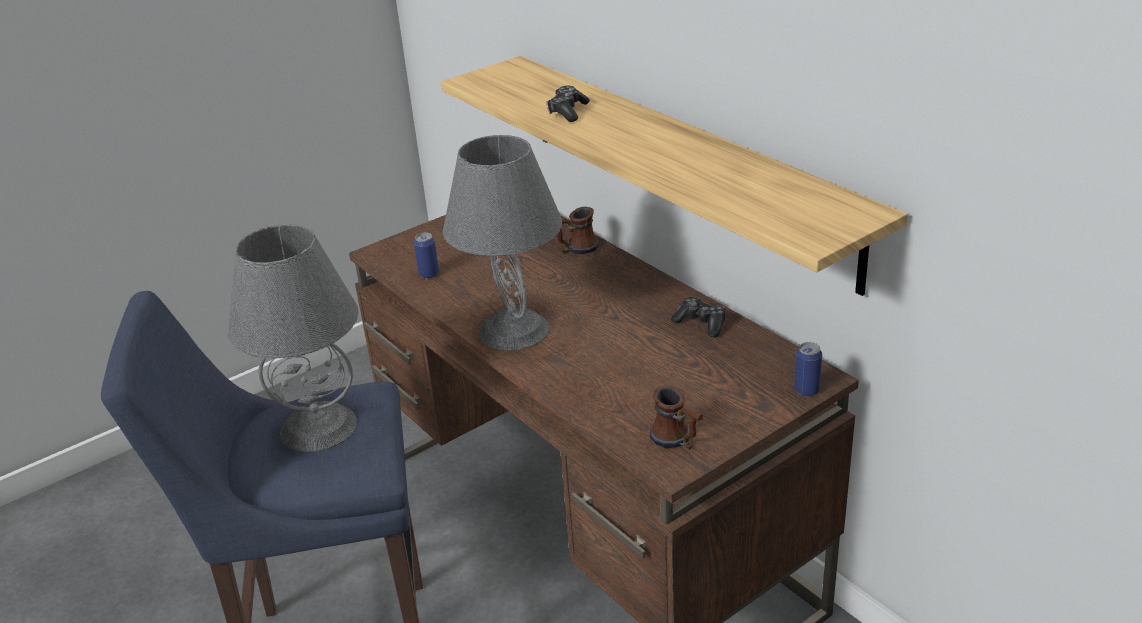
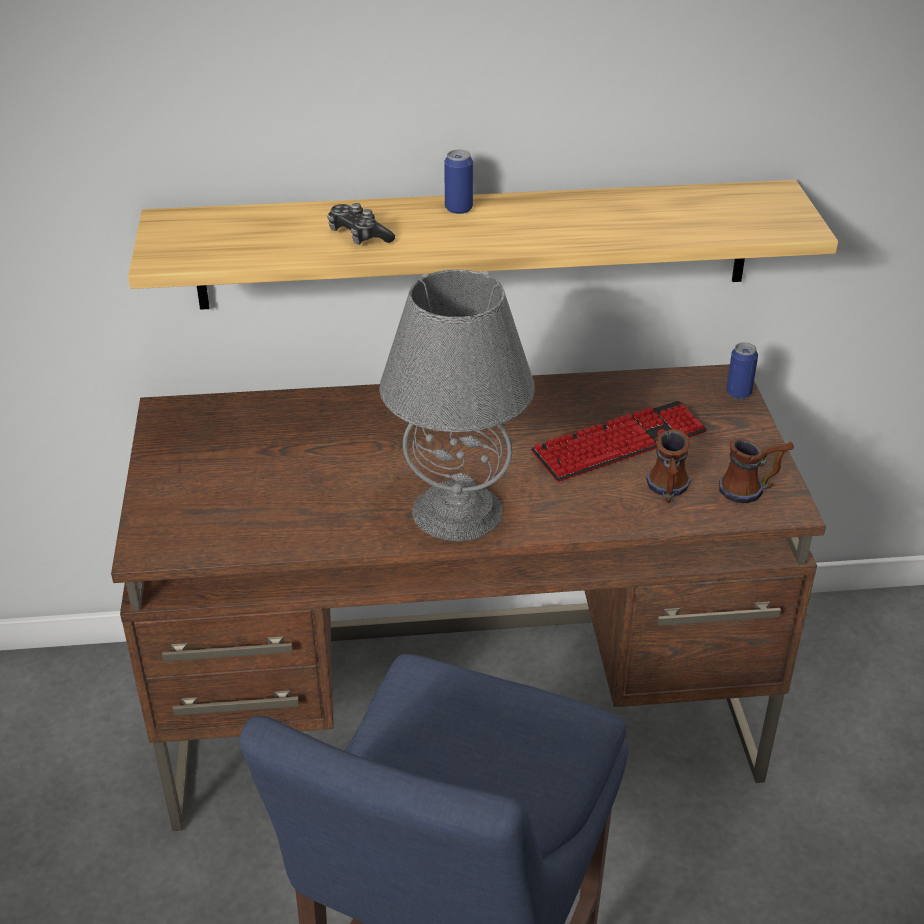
camera: 60 degrees left, 5 degrees up
(319, 426) = (455, 740): grey table lamp -> none
(429, 274) = (259, 527): can -> can (458, 209)
(575, 249) = (342, 410): mug -> mug (667, 491)
(665, 362) = (619, 443): none -> keyboard
(701, 323) = (576, 398): game controller -> none

